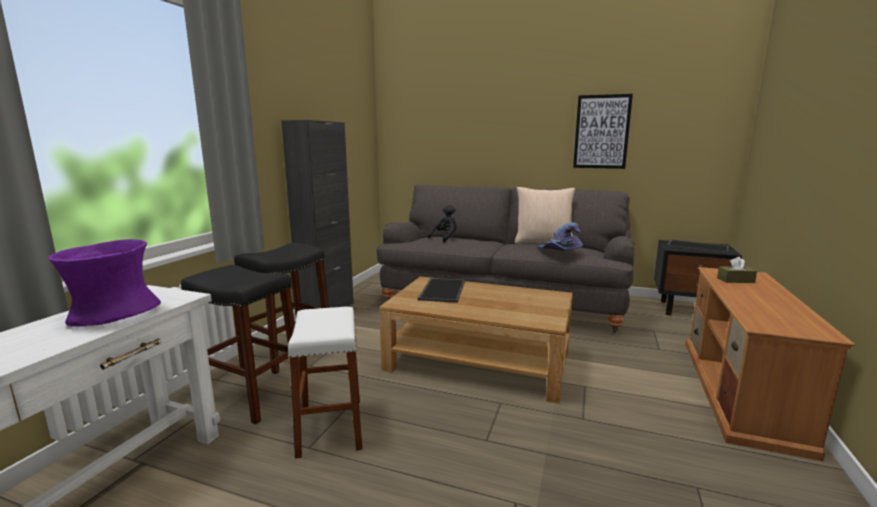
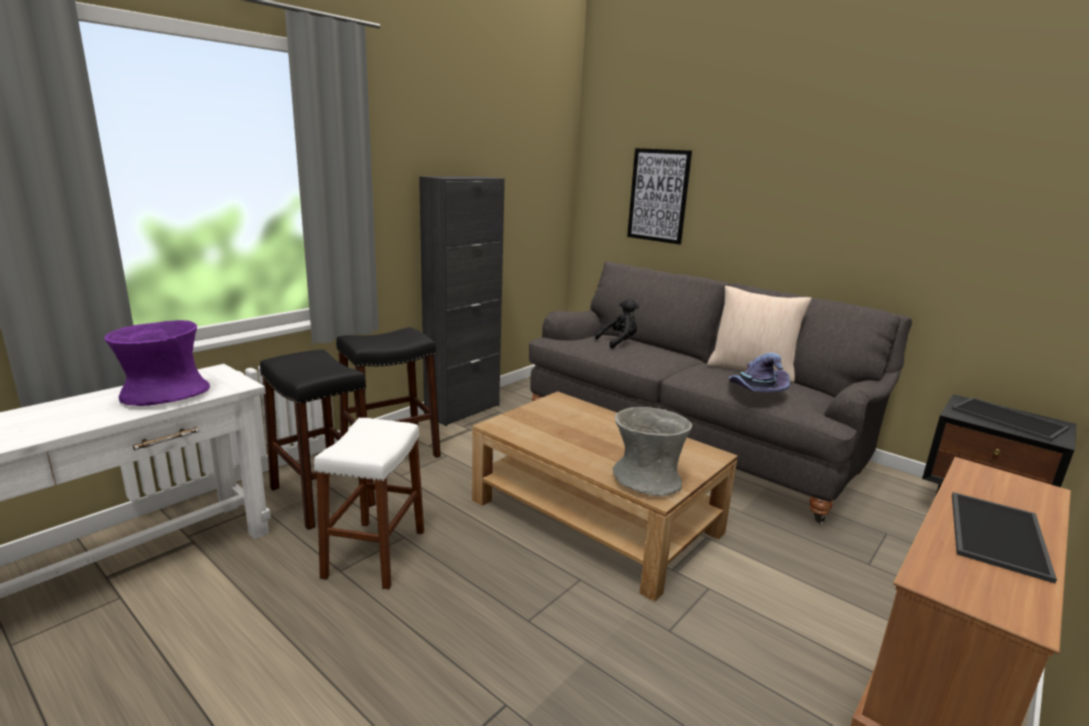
camera: 20 degrees right, 5 degrees up
(441, 290) = (565, 417): tray -> tray (994, 533)
(533, 316) = (646, 479): none -> grey vase
(601, 132) = (884, 213): picture -> picture (658, 195)
(735, 280) = (990, 493): brown tissue box -> none

